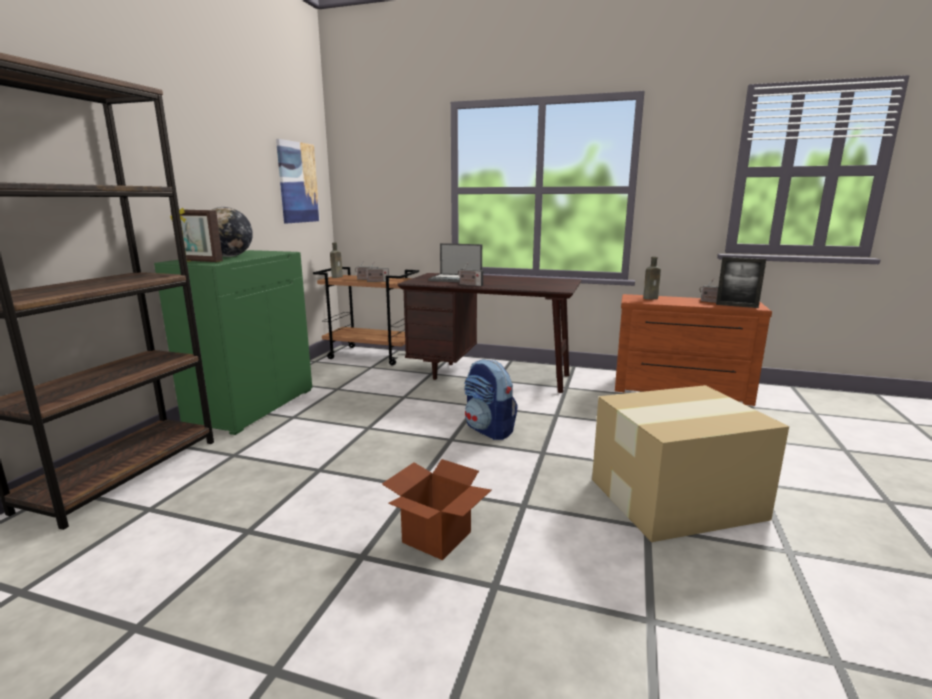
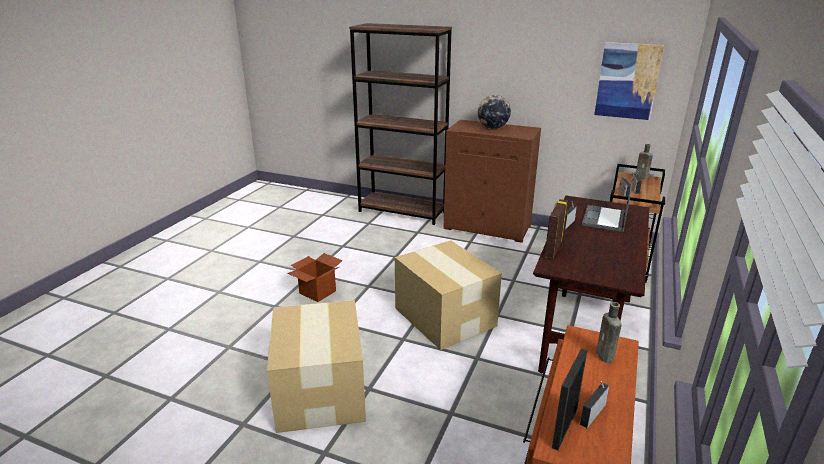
camera: 95 degrees right, 10 degrees up
(199, 261) = (464, 125): picture frame -> picture frame (553, 248)
(252, 406) = (488, 227): green cabinet -> brown cabinet
(489, 430) = (445, 318): backpack -> cardboard box

